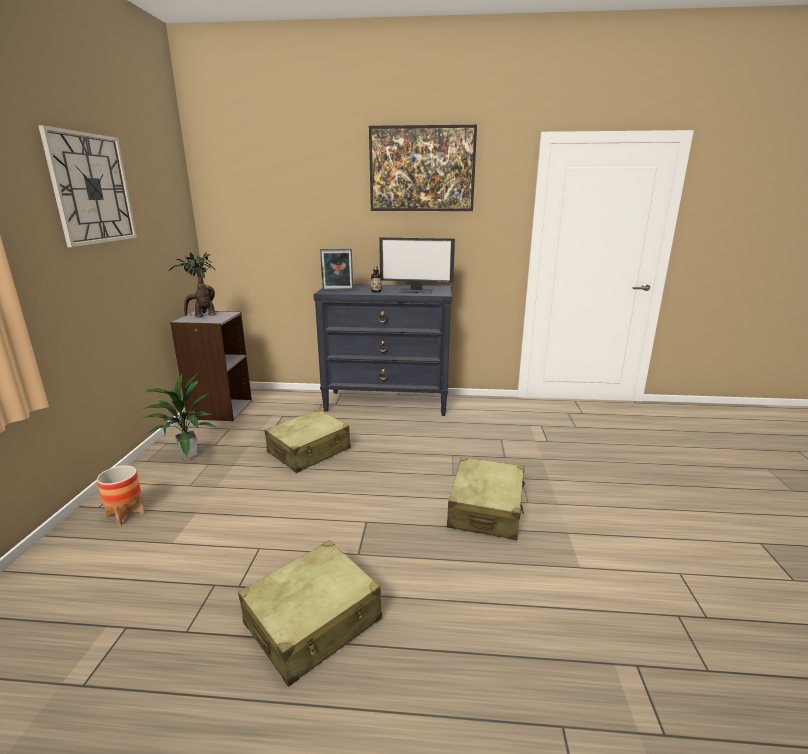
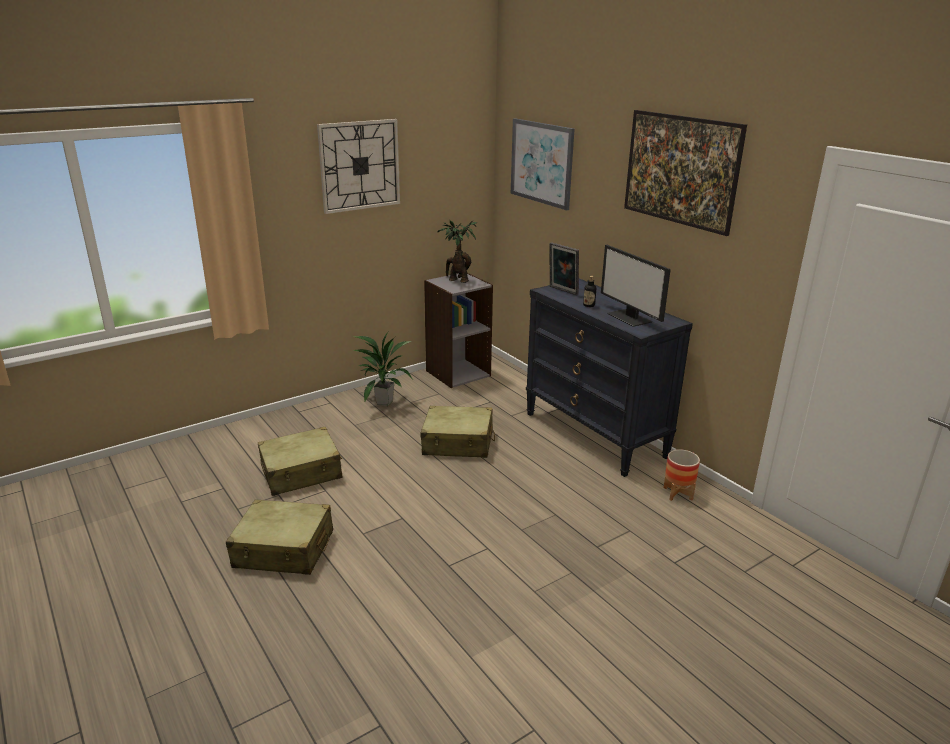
camera: 50 degrees right, 5 degrees up
(126, 515) = (302, 425): planter -> planter (678, 493)
(261, 190) = (541, 163): none -> picture
(486, 509) = (491, 571): beige suitcase -> beige suitcase (301, 472)

